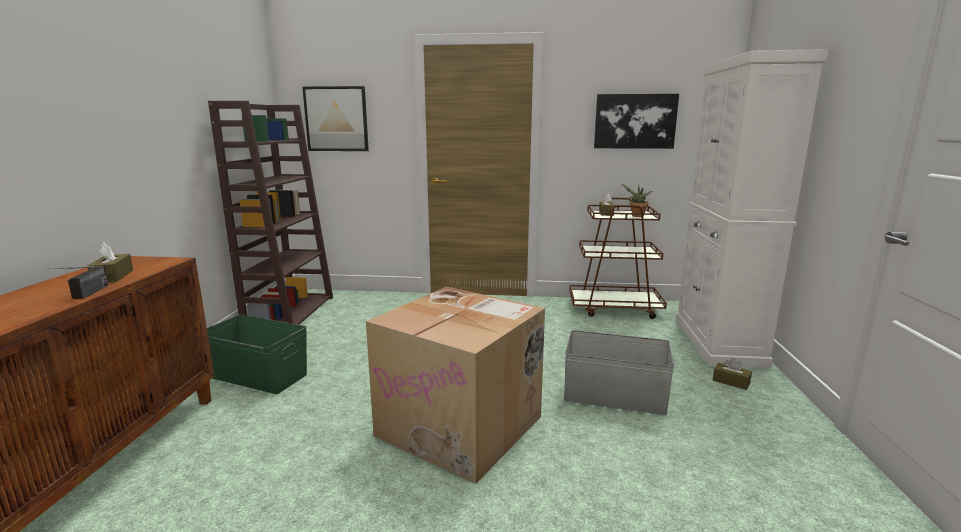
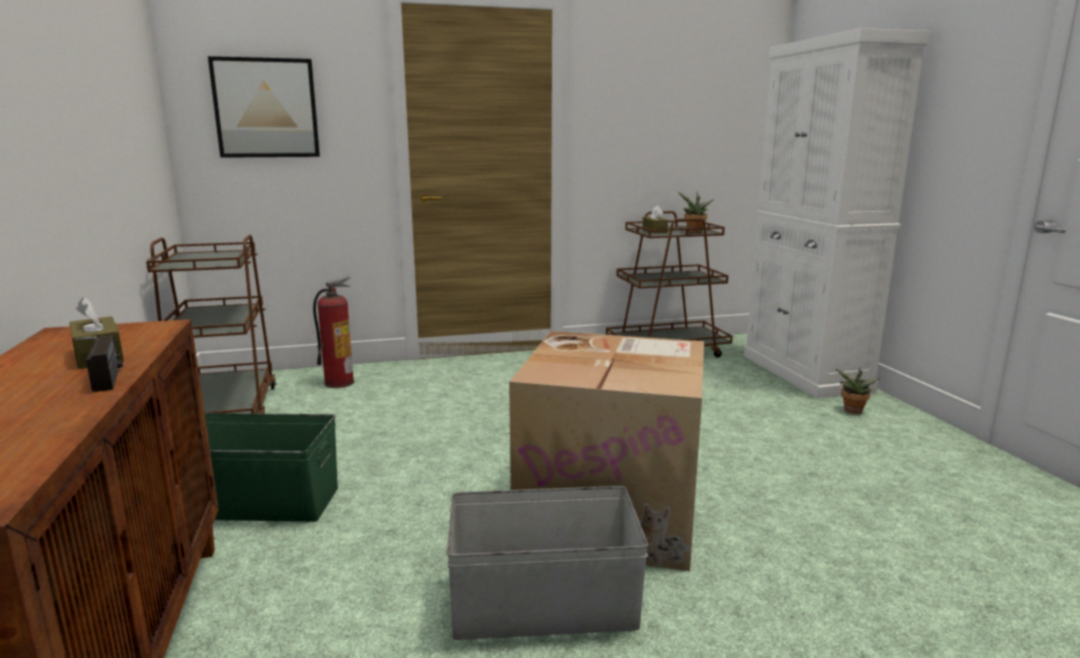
camera: 20 degrees left, 0 degrees up
(290, 312) = (226, 409): brown bookcase -> brown cart
(367, 303) = (339, 382): none -> fire extinguisher
(615, 396) = (753, 446): grey storage box -> grey storage box (545, 606)
(634, 121) = (675, 115): picture -> none
(731, 382) = (852, 411): brown tissue box -> potted plant

